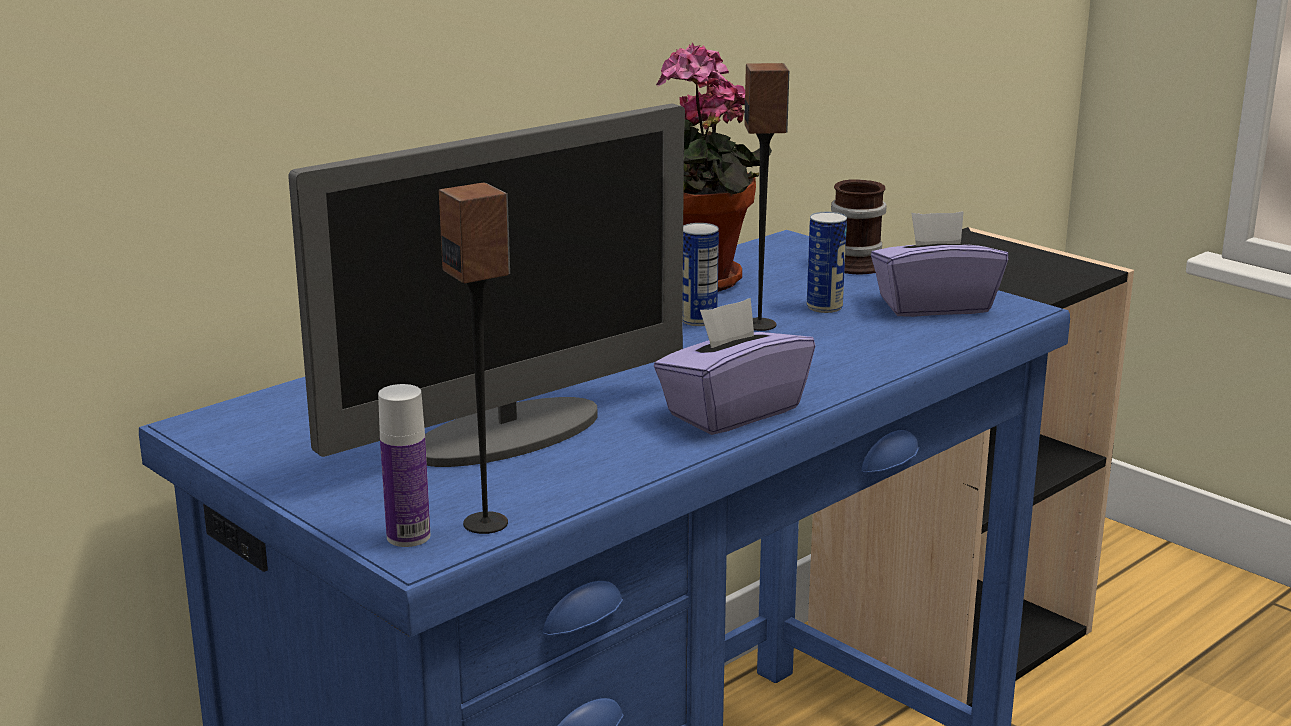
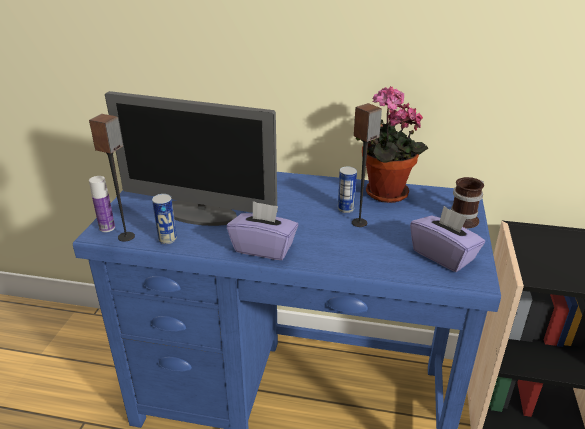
camera: 55 degrees right, 10 degrees up
(824, 307) = (400, 230): can -> can (167, 239)

